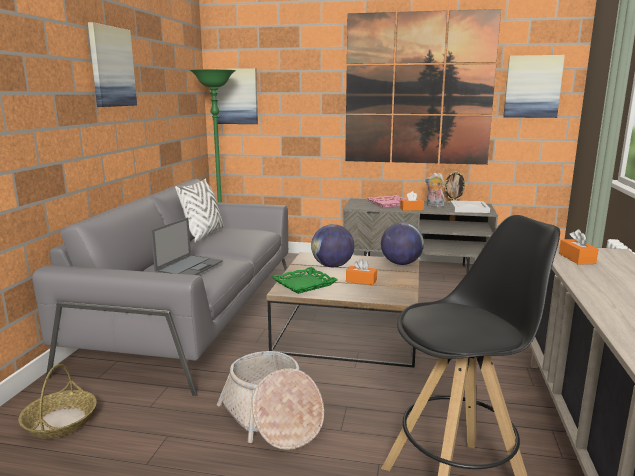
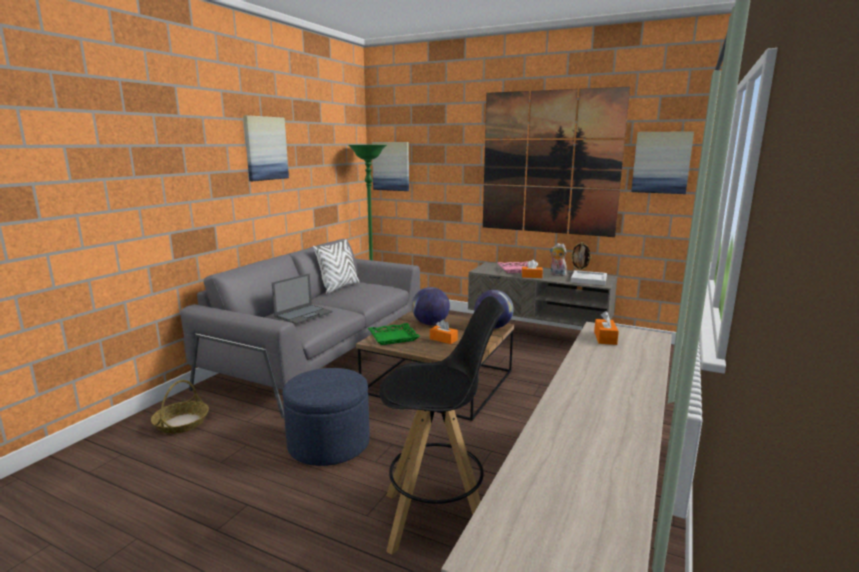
camera: 15 degrees right, 0 degrees up
(272, 418) = (329, 444): basket -> blue ottoman

